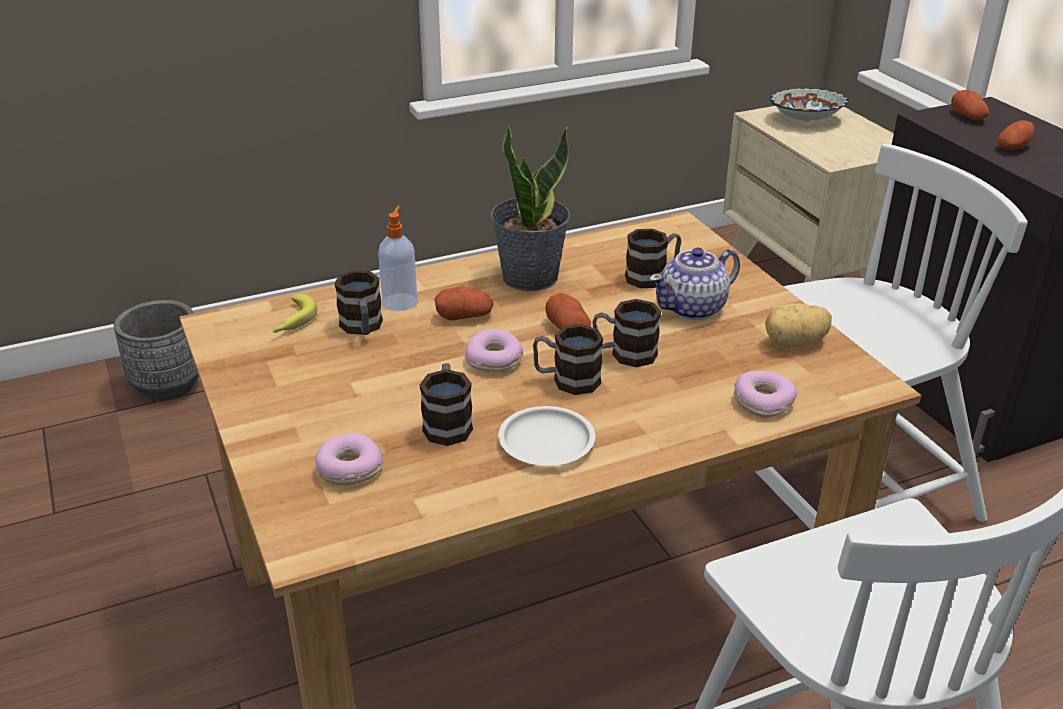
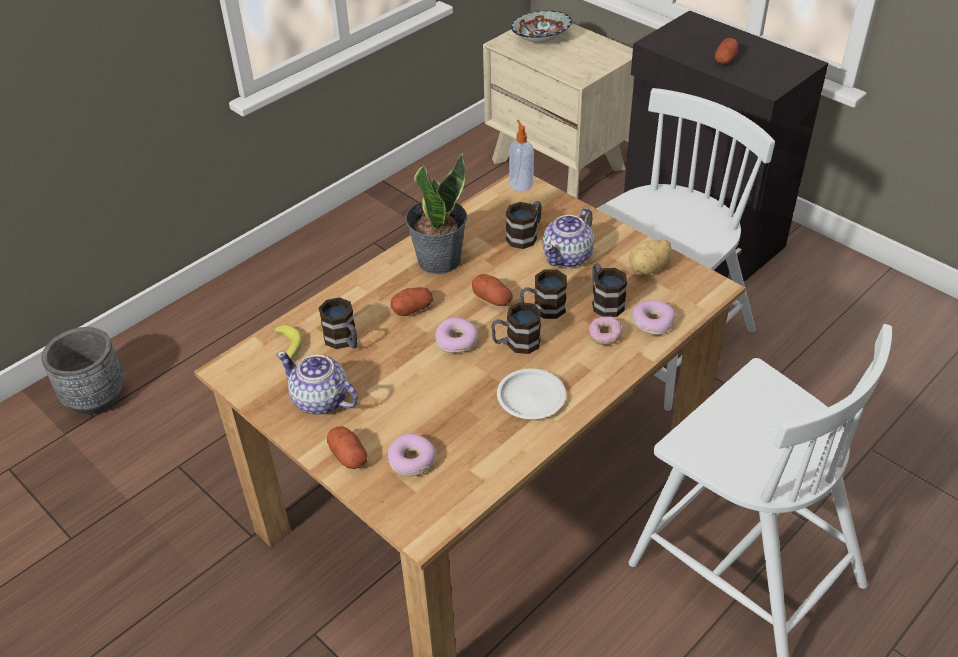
camera: 20 degrees left, 10 degrees up
(291, 379) = (321, 401): none -> teapot
(400, 302) = (357, 309): soap dispenser -> soap dispenser (521, 183)
(447, 423) = (456, 403): mug -> mug (604, 301)
(688, 401) = (604, 336): none -> donut
(967, 116) = (682, 35): potato -> potato (348, 456)

